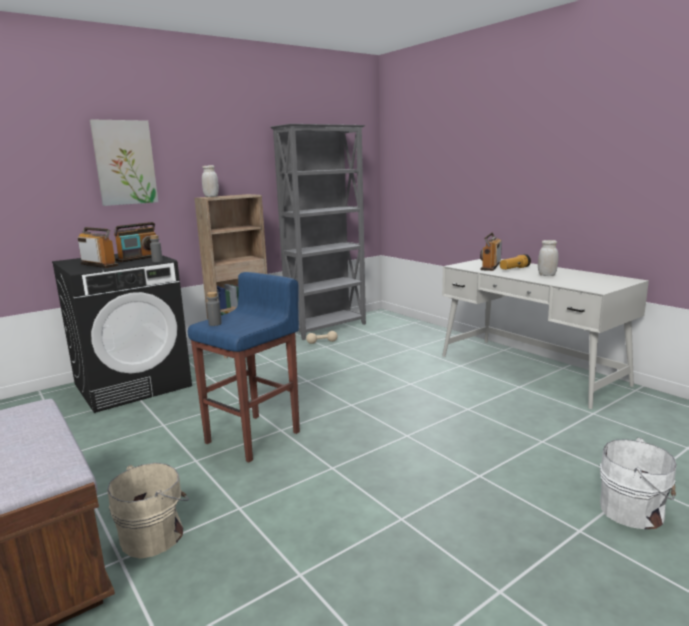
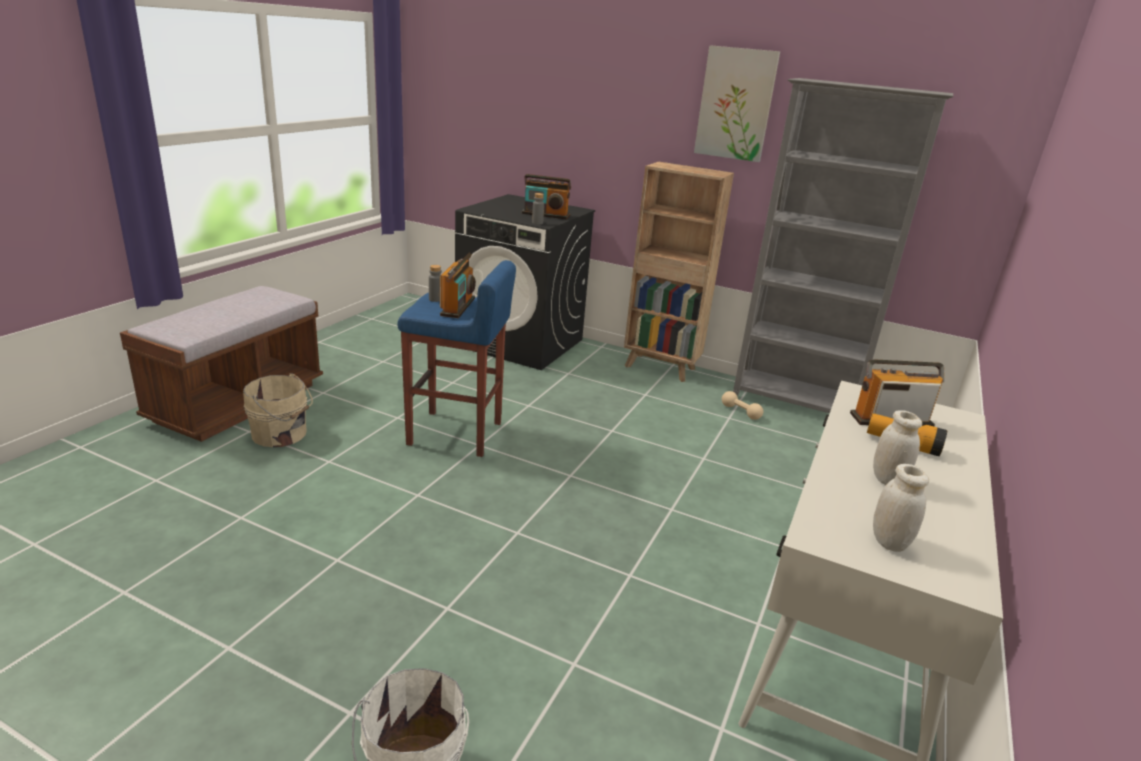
camera: 60 degrees right, 10 degrees up
(99, 265) = (502, 209): radio -> radio (458, 307)
(124, 163) = (595, 104): picture -> picture (735, 104)
(211, 196) = (670, 165): white jar -> white jar (889, 542)

